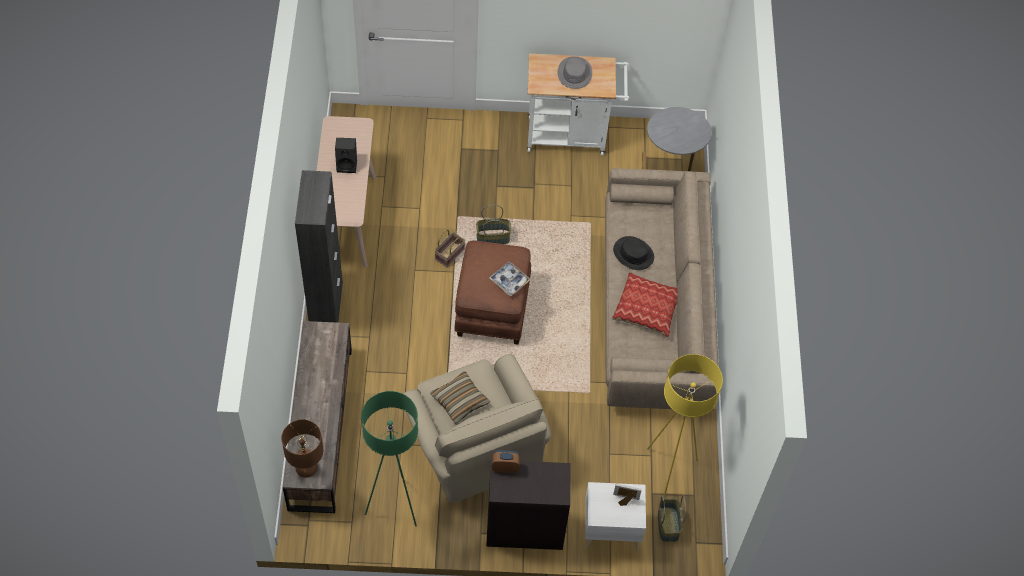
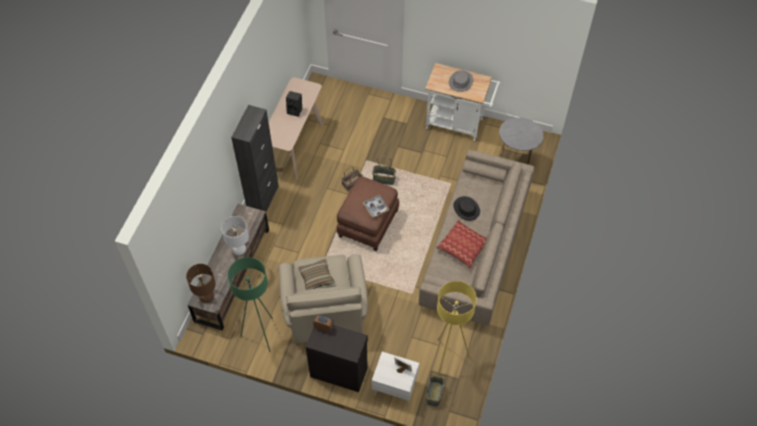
camera: 20 degrees right, 0 degrees up
(330, 387) = (239, 249): none -> white table lamp

